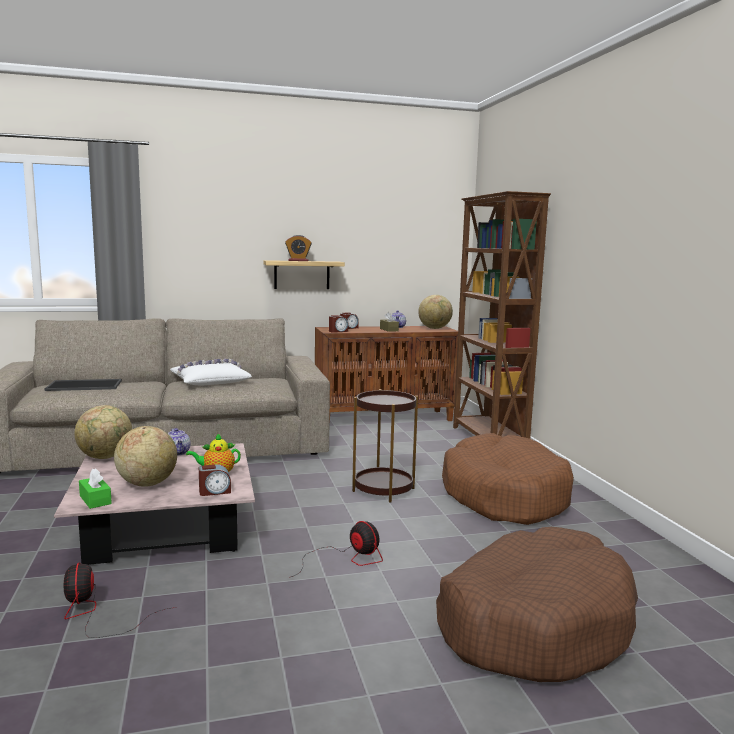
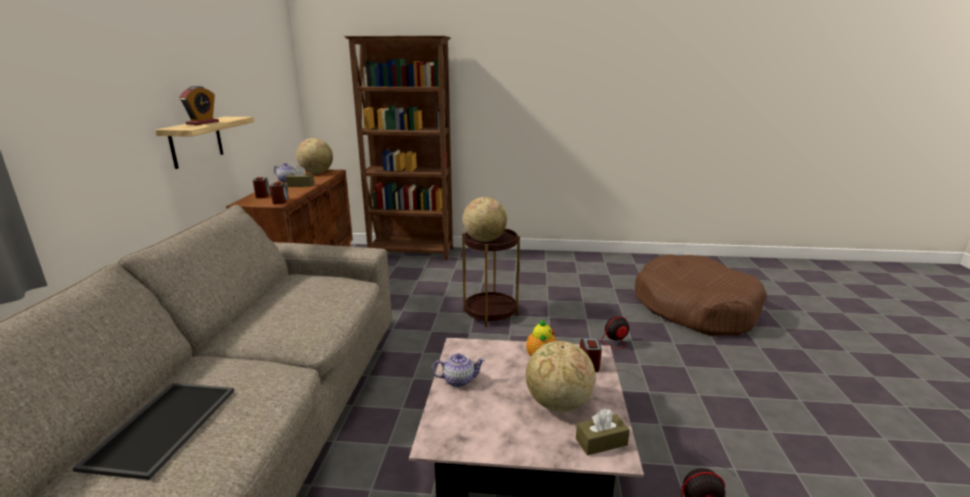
camera: 70 degrees left, 10 degrees up
(95, 500) = (601, 442): green tissue box -> brown tissue box
(105, 457) = (446, 438): globe -> globe (484, 240)
(210, 381) = (274, 313): white pillow -> none
(504, 496) = (525, 274): brown dog bed -> none

